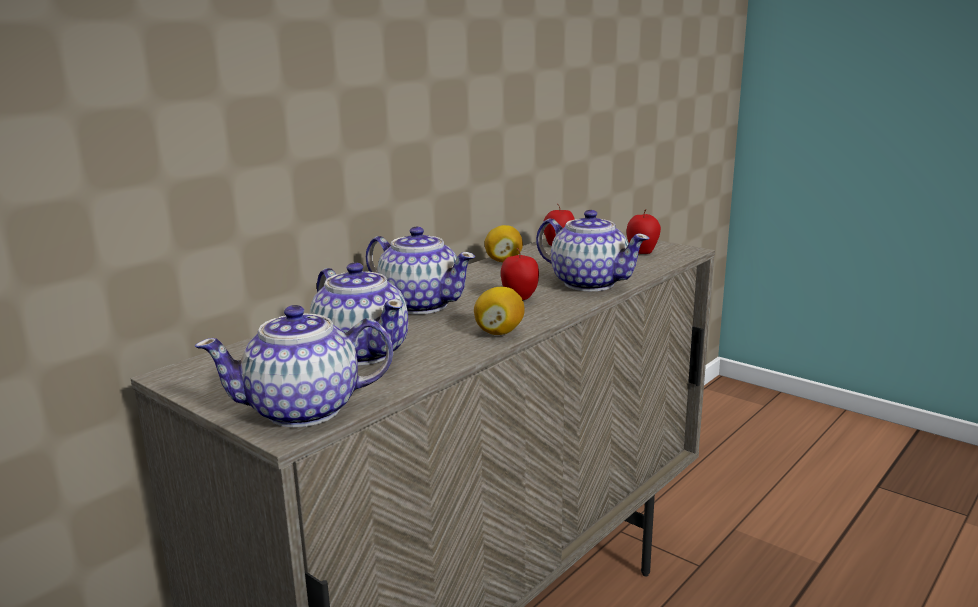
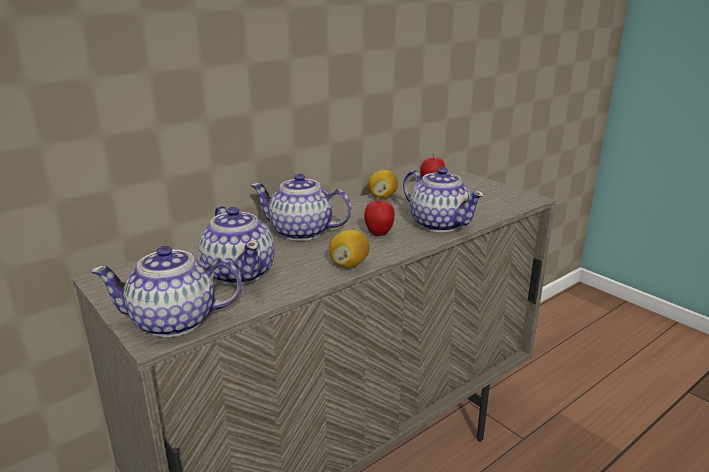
camera: 10 degrees right, 5 degrees up
(420, 304) = (302, 232): teapot -> teapot turned 150 degrees clockwise
(642, 252) = (495, 197): apple -> none

